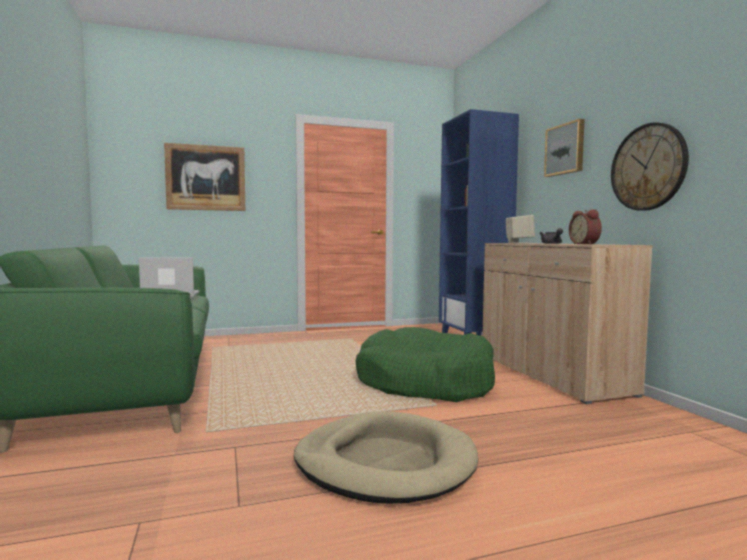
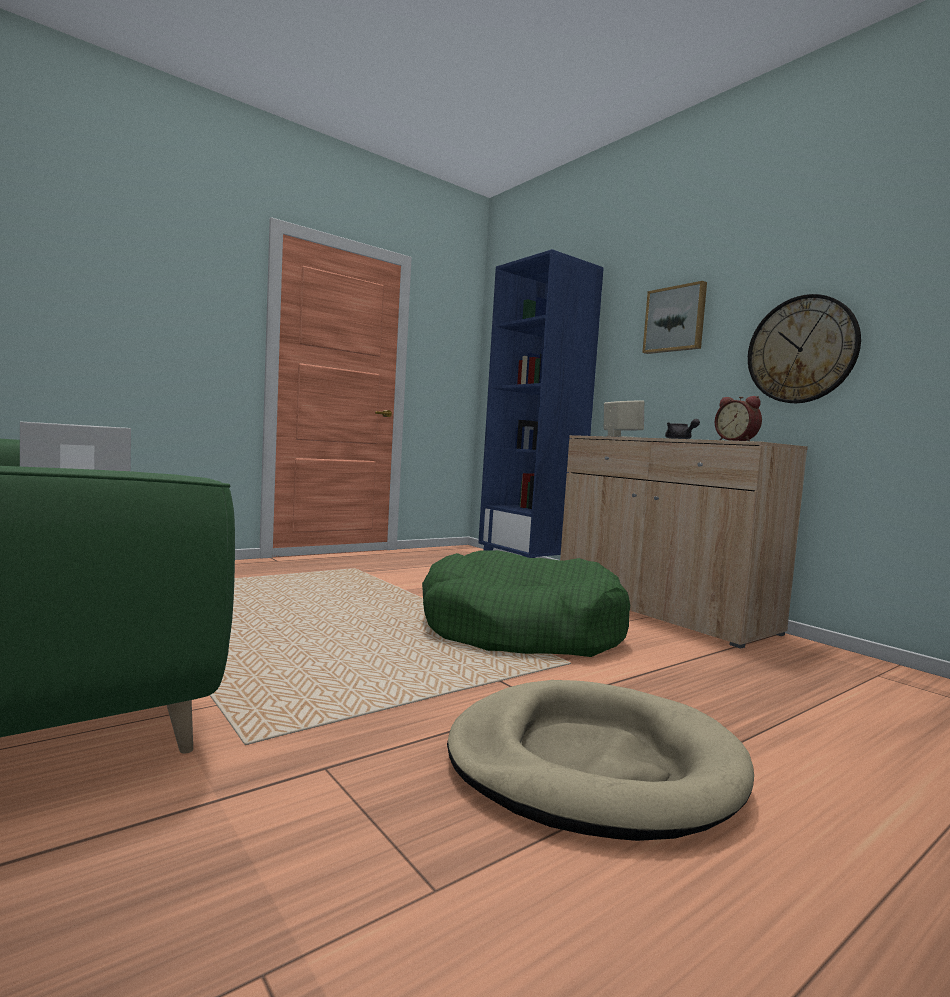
camera: 20 degrees left, 0 degrees up
(206, 178) = (112, 297): picture -> none

